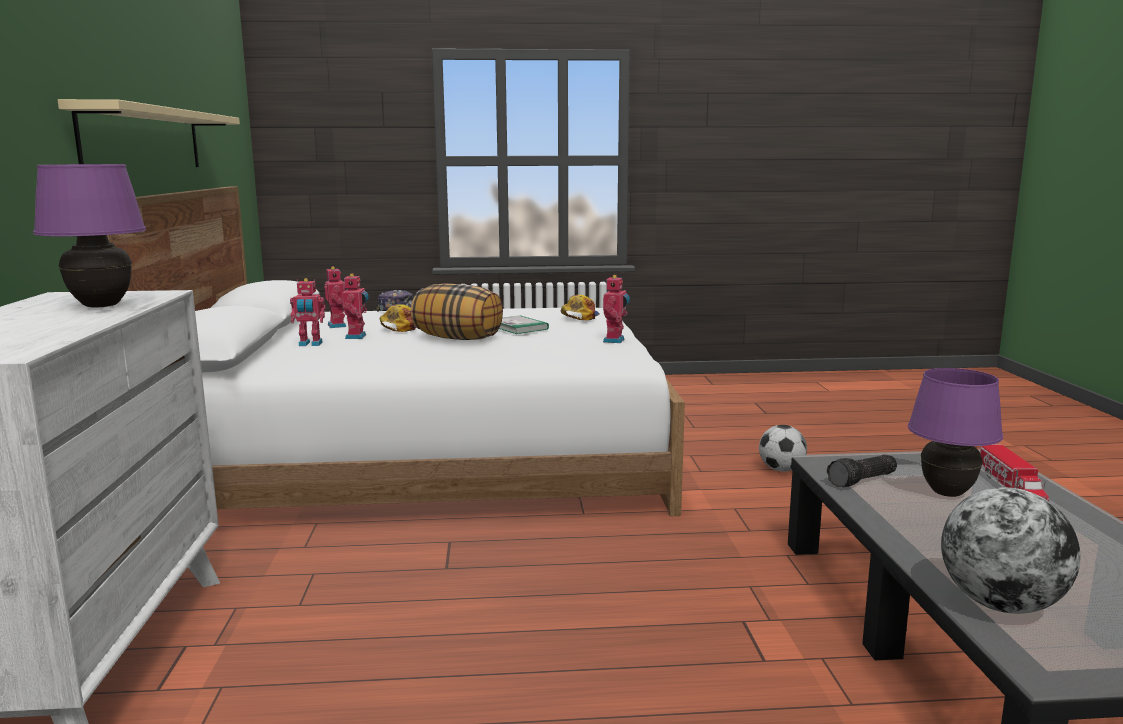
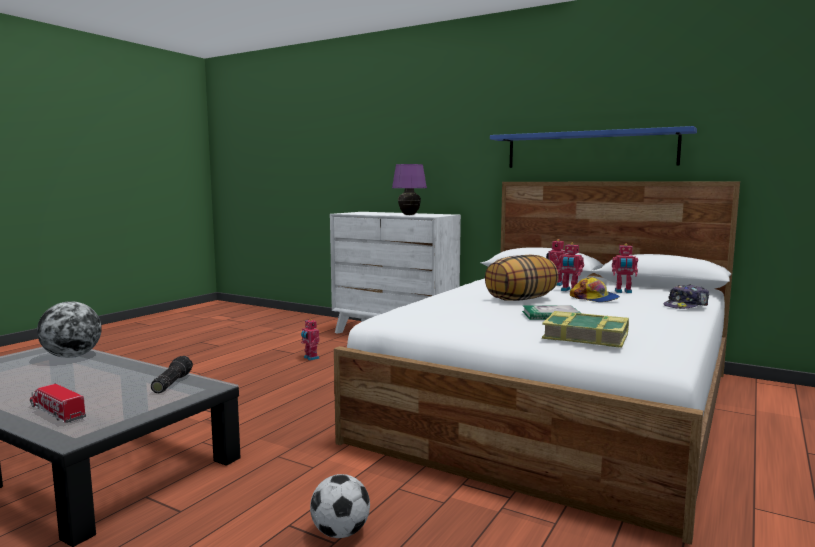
camera: 125 degrees right, 5 degrees down
(144, 139) = (589, 149): beige shelf -> blue shelf
(580, 316) = (585, 336): cap -> book
(615, 340) = (447, 323): toy robot -> toy robot (310, 358)
(947, 493) = (107, 393): purple table lamp -> none

